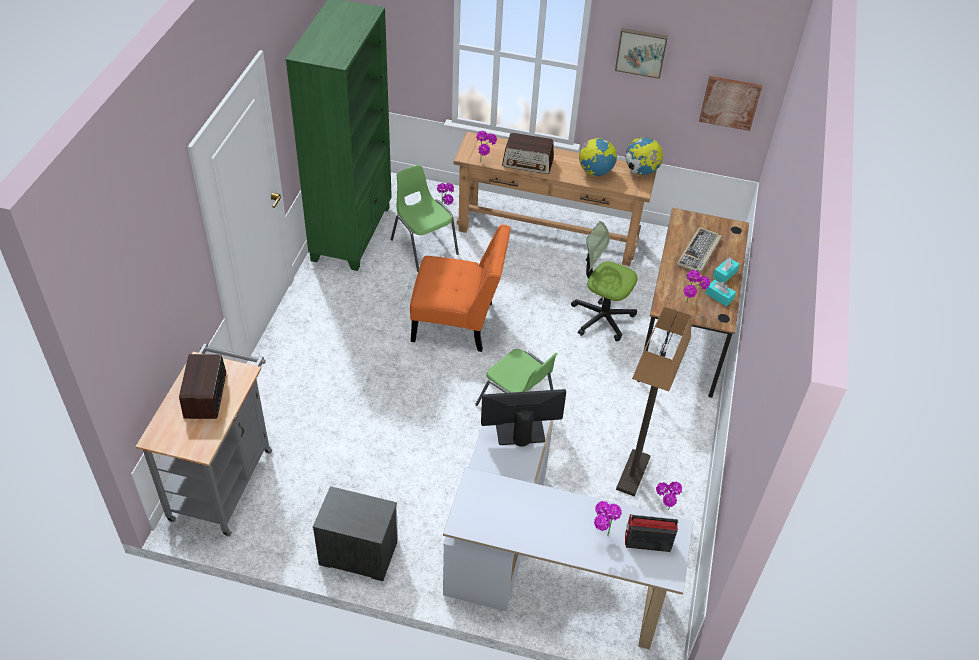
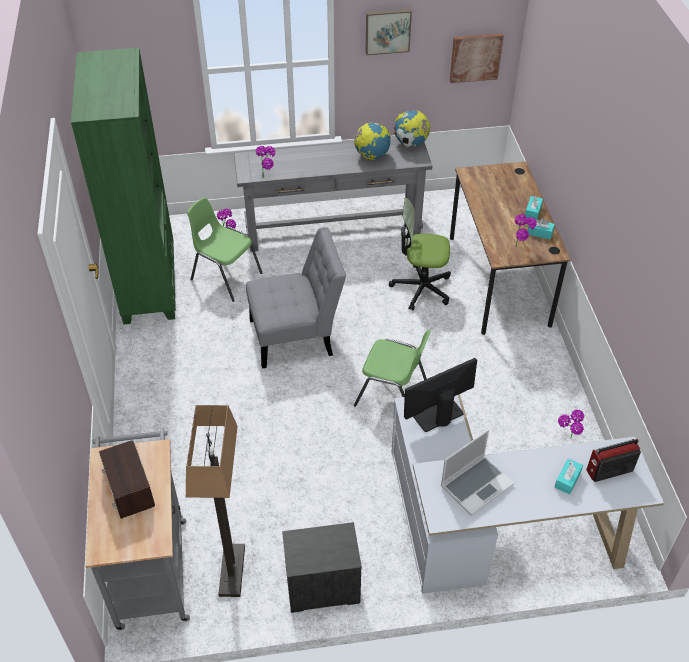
camera: 20 degrees left, 0 degrees up
(458, 323) = (296, 336): orange chair -> grey chair
(512, 507) = (476, 484): none -> laptop
(528, 163) = (307, 165): radio -> none
(548, 234) = (333, 229): brown console table -> grey console table
(601, 535) = (567, 480): potted plant -> turquoise tissue box
(633, 474) = (524, 417): floor lamp -> floor lamp (232, 571)
(699, 252) = (501, 199): keyboard -> none

